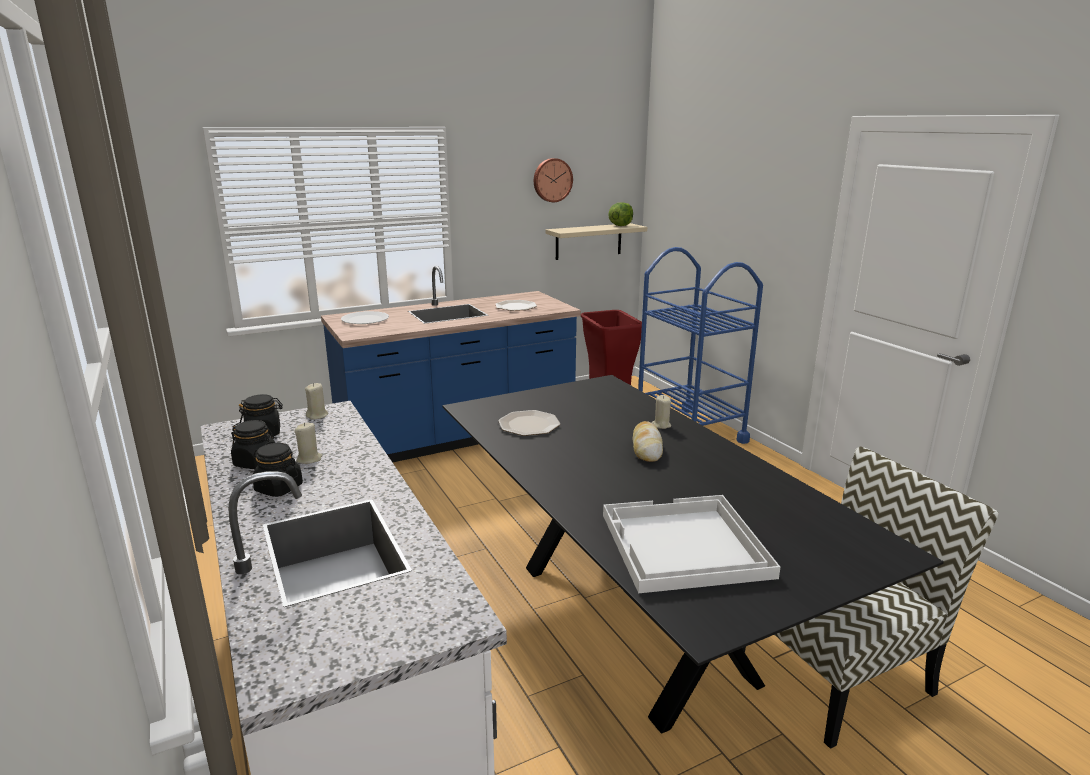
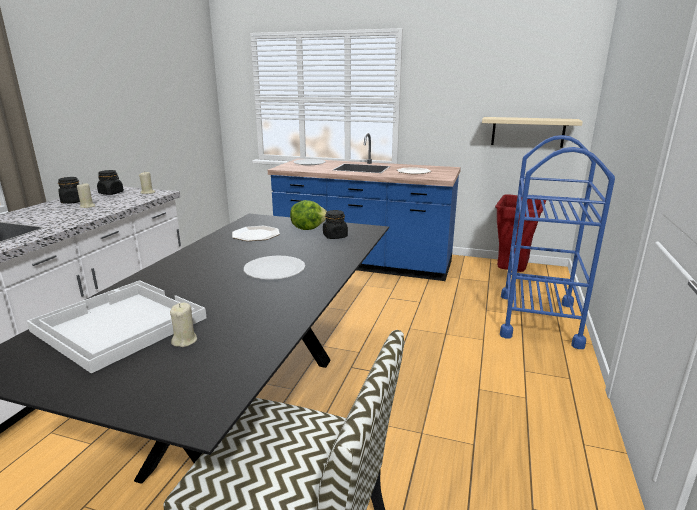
camera: 45 degrees right, 0 degrees up
(278, 488) = (44, 212): black jar -> black jar (335, 236)
(552, 180) = (494, 73): wall clock -> none
(620, 225) = (558, 119): lettuce -> lettuce (308, 228)
(646, 447) = (274, 269): bread -> white plate
(661, 425) = (325, 262): beige candle -> beige candle (185, 341)

